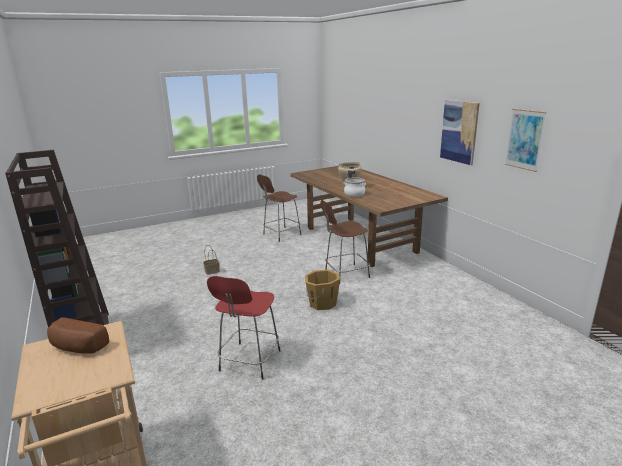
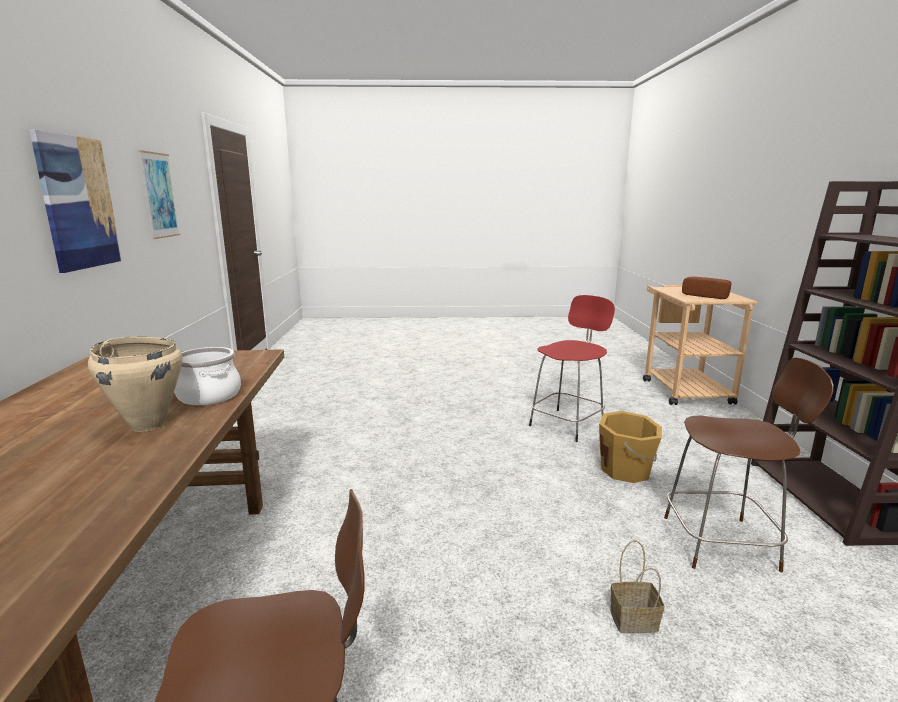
camera: 155 degrees left, 5 degrees down
(322, 303) = (432, 462): orange bucket -> orange bucket (626, 470)
(345, 274) = (331, 504): brown chair -> brown chair (723, 543)

